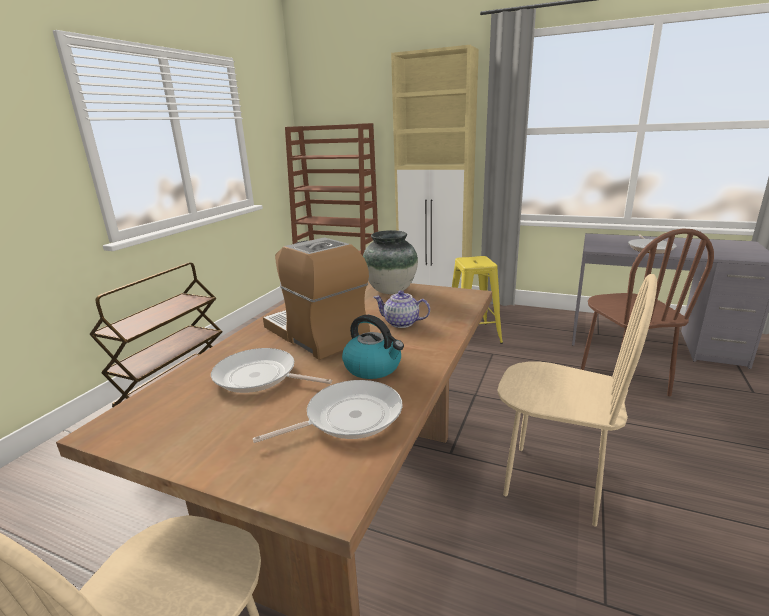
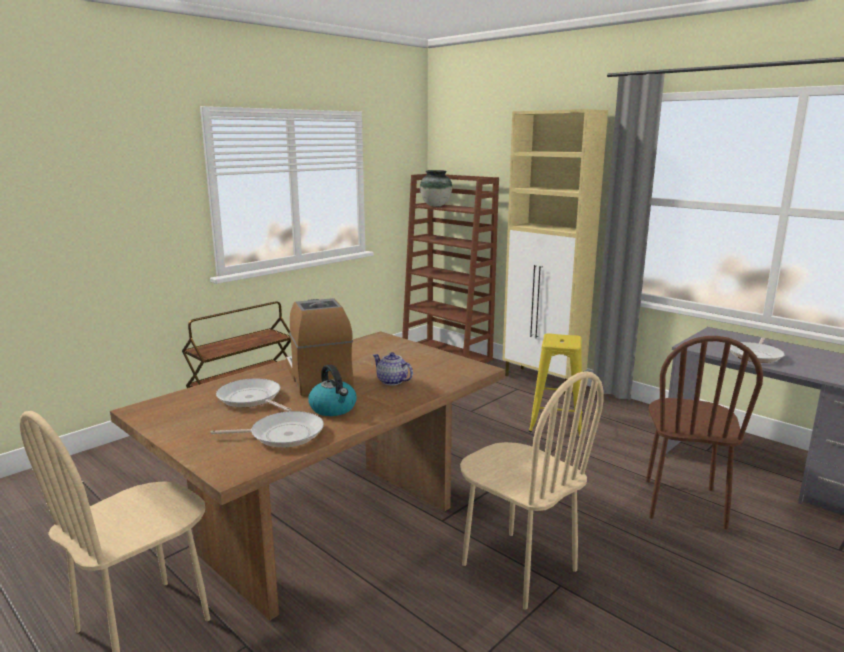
camera: 20 degrees right, 5 degrees down
(391, 290) = (416, 353): vase -> vase (436, 205)

